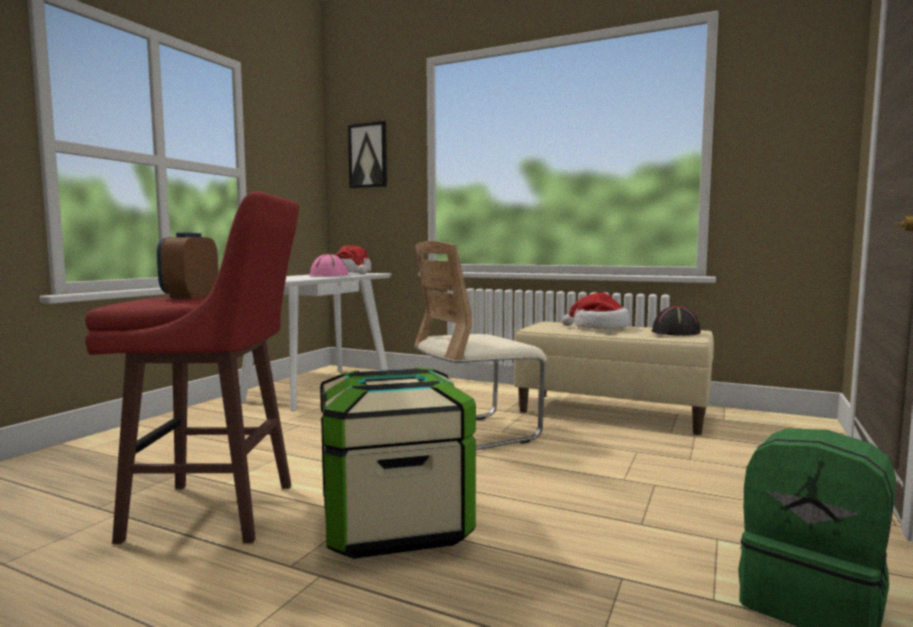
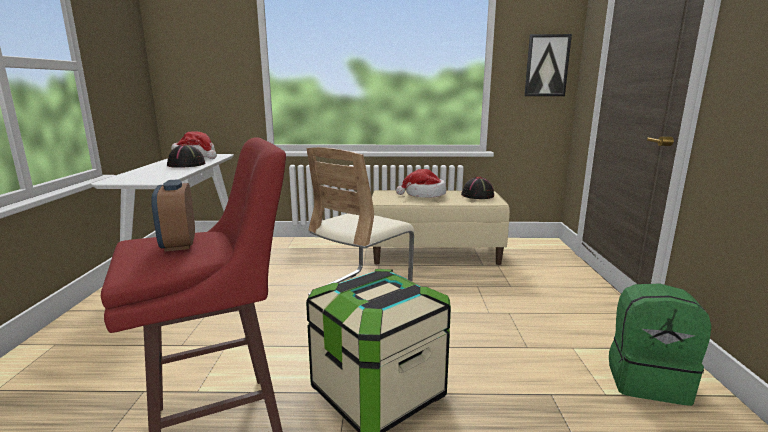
camera: 25 degrees left, 10 degrees up
(329, 276) = (187, 165): pink hat -> black hat
(368, 155) = (196, 43): picture -> picture (546, 65)

